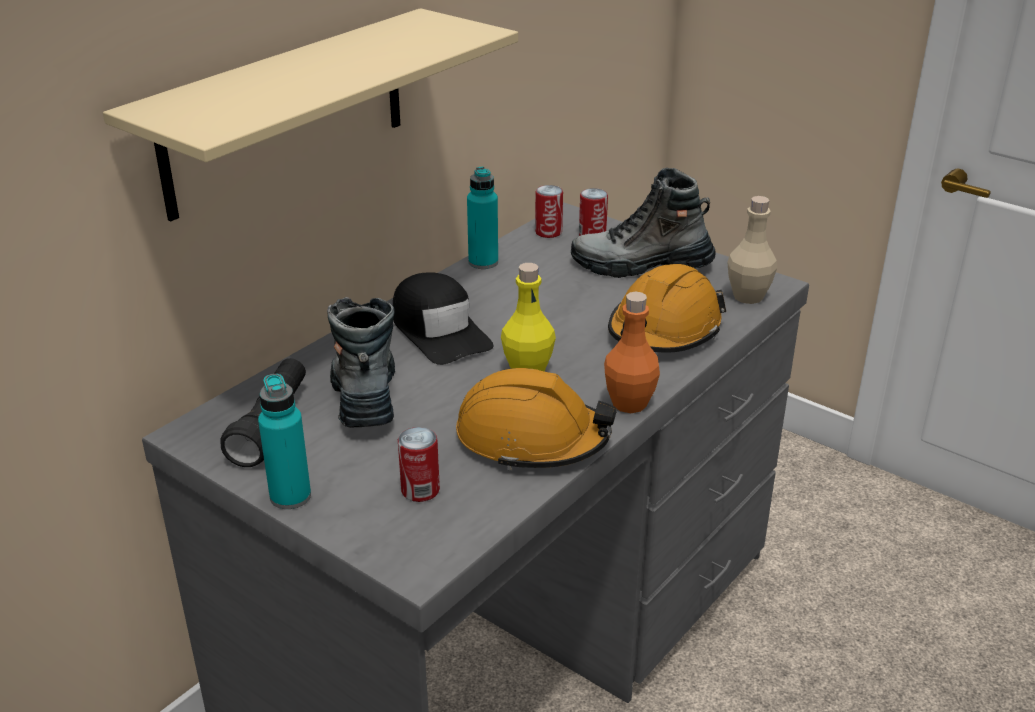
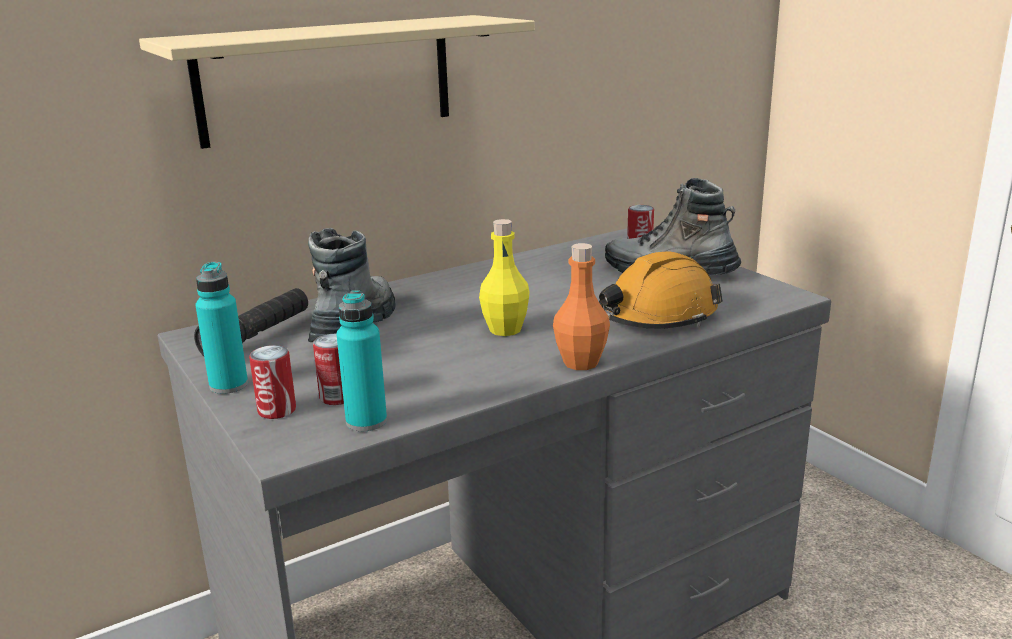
camera: 20 degrees right, 10 degrees down
(439, 331) = (452, 295): black cap -> none
(483, 262) = (528, 257): turquoise bottle -> turquoise bottle (366, 421)
(532, 439) = (468, 376): orange hard hat -> none
(548, 232) = (601, 244): can -> can (277, 410)
(748, 296) = (759, 302): beige bottle -> none

